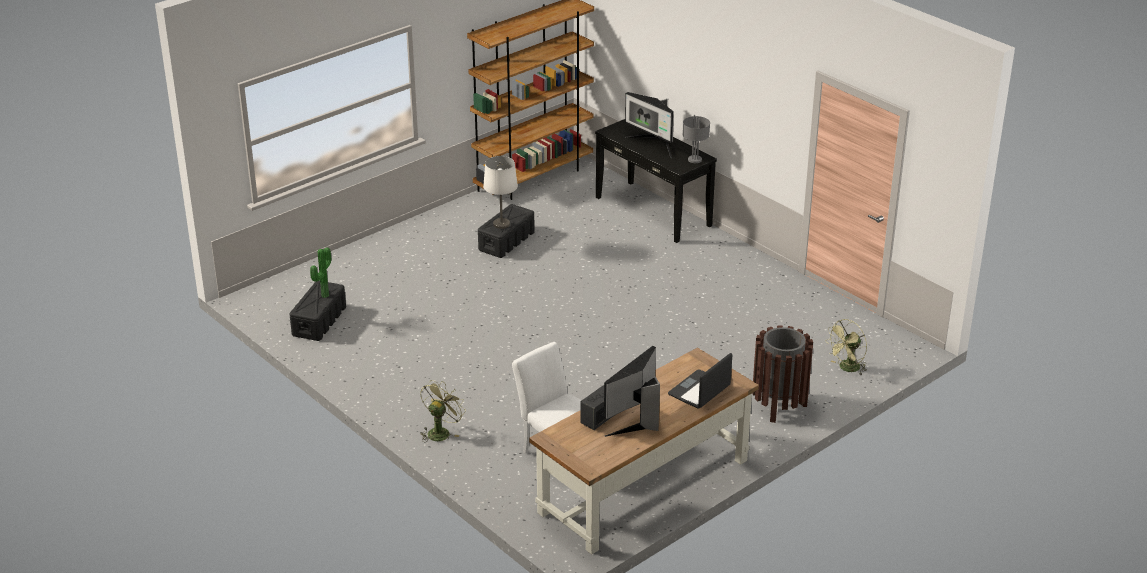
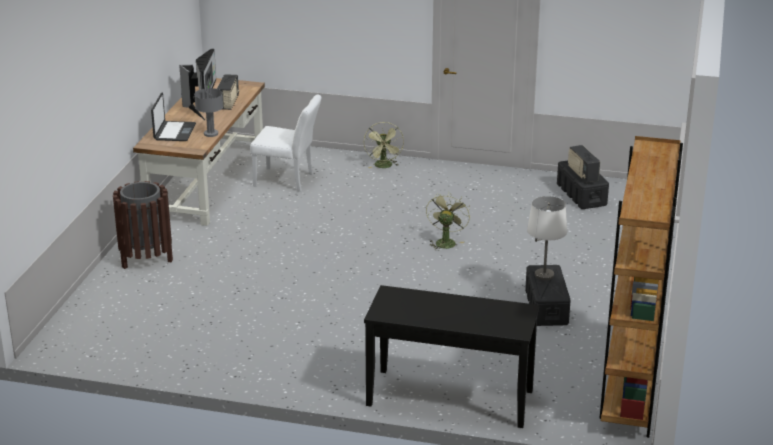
camera: 145 degrees right, 5 degrees down
(323, 295) = (582, 175): potted plant -> radio
(654, 144) = (453, 311): monitor -> none
(694, 159) = (385, 308): grey table lamp -> grey table lamp (211, 134)
(847, 369) = (104, 307): green fan -> green fan (445, 241)

